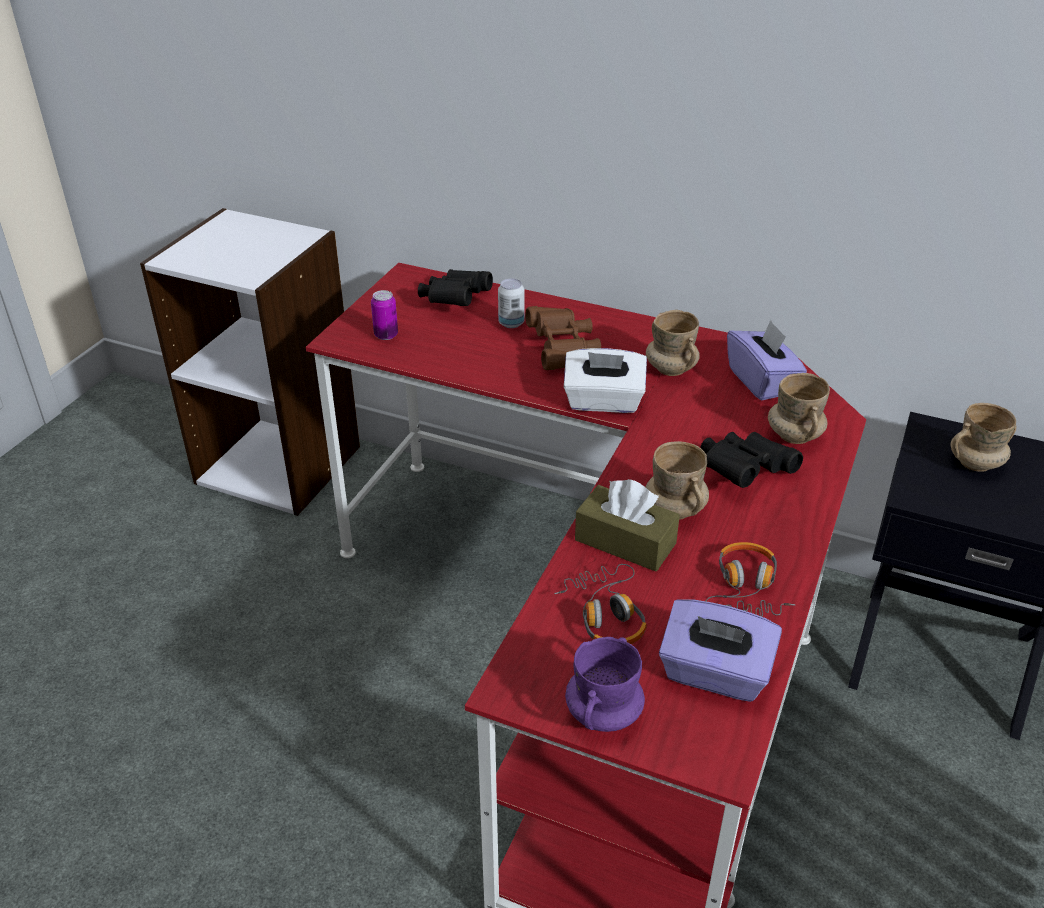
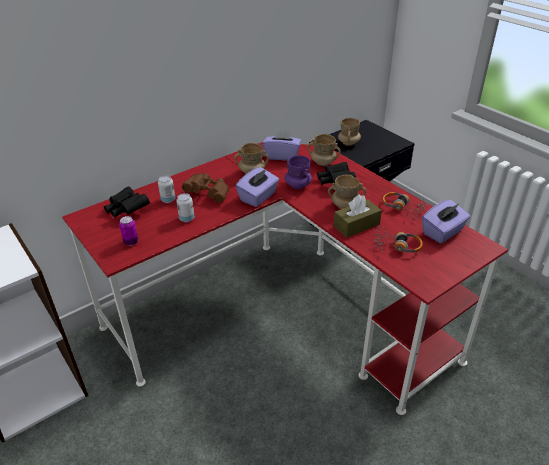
camera: 60 degrees left, 0 degrees up
(480, 357) = (187, 219): none -> can
(603, 402) = (258, 197): white tissue box -> purple tissue box
(603, 713) = (450, 266): purple mug -> purple mug (297, 185)

